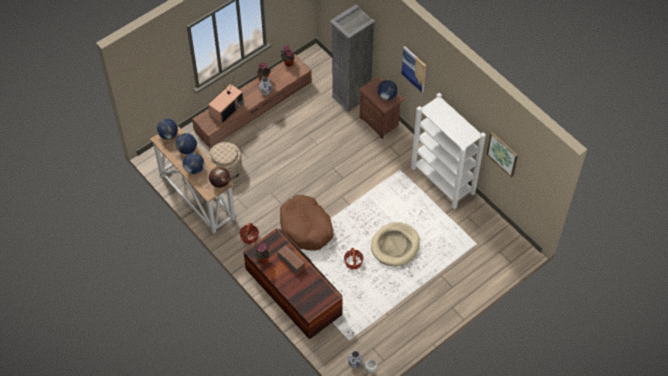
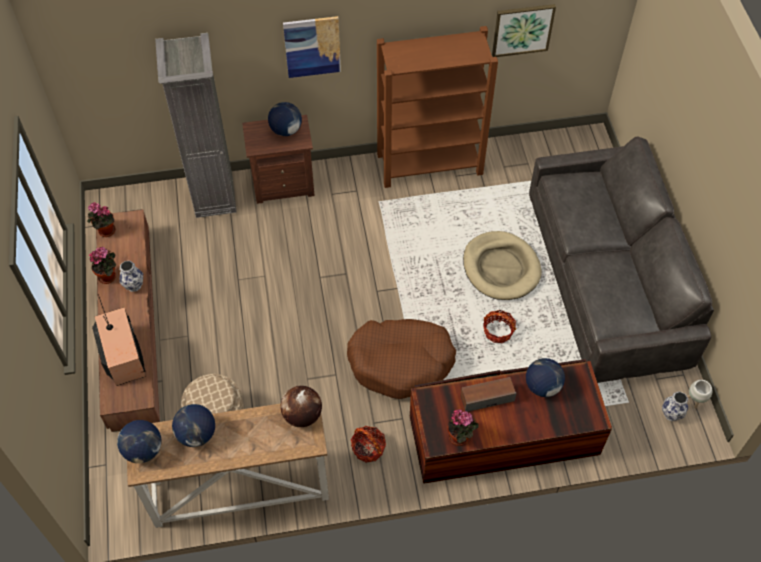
camera: 60 degrees left, 0 degrees up
(194, 169) = (245, 442): globe -> globe (542, 386)
(422, 299) = (606, 279): none -> grey sofa
(443, 180) = (429, 164): white bookcase -> brown bookcase

